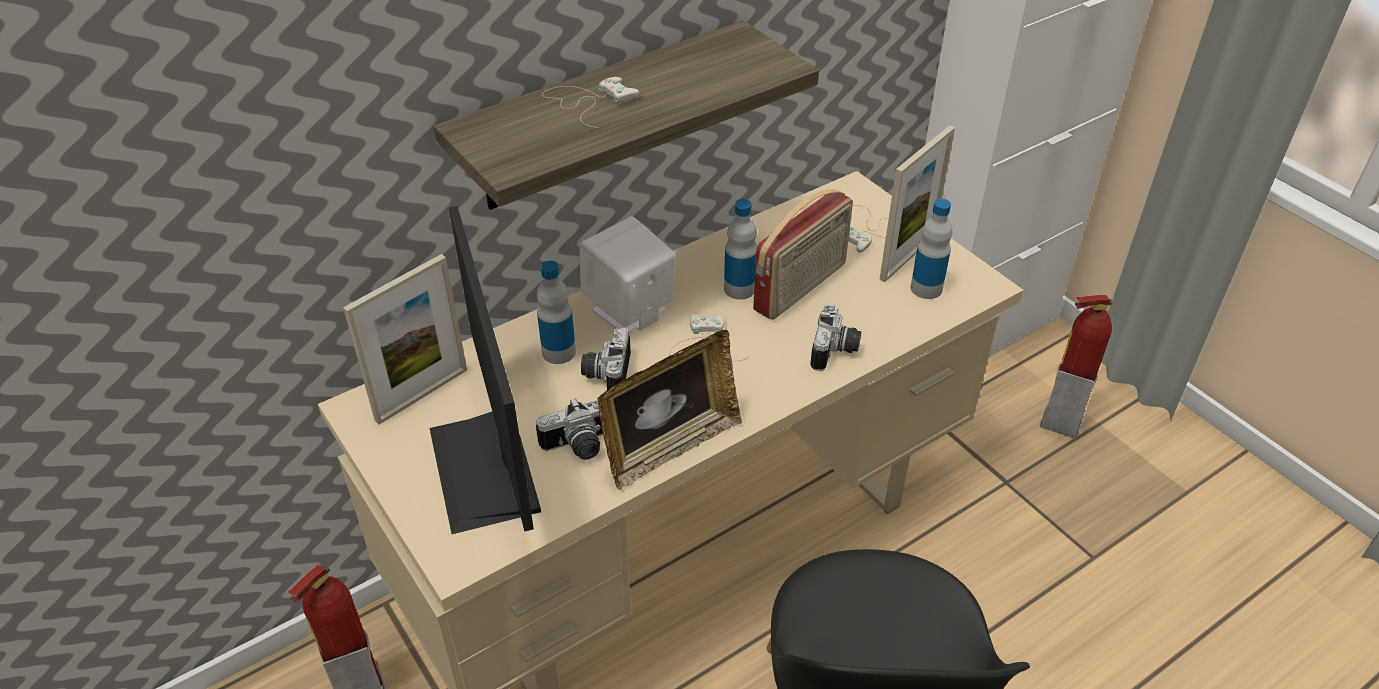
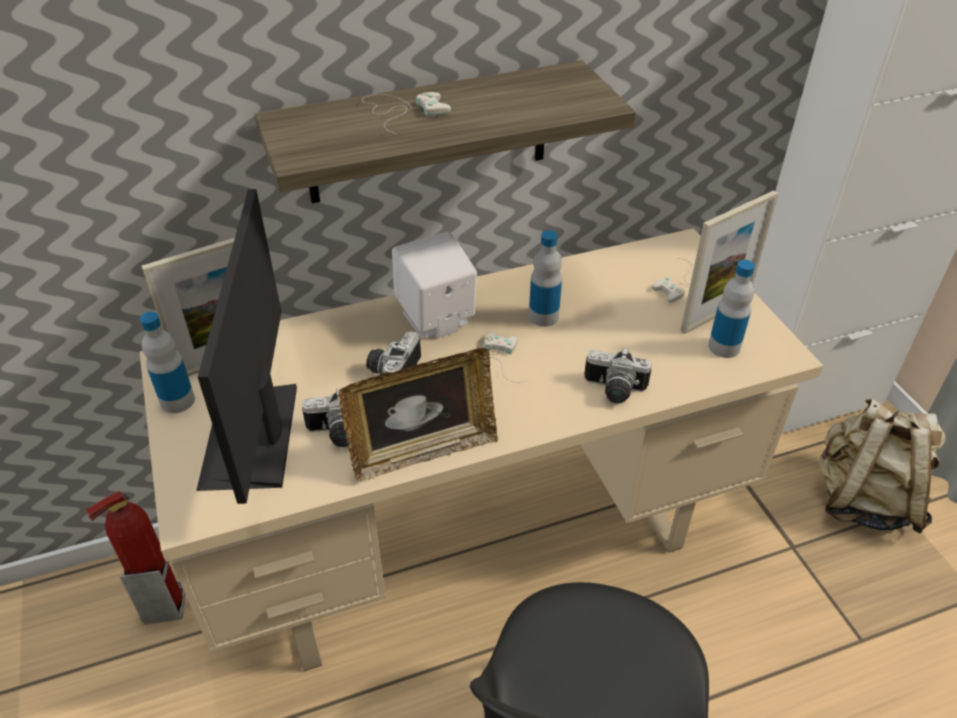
camera: 15 degrees right, 0 degrees up
(559, 352) = (358, 344): bottle -> bottle (177, 401)
(801, 288) = (602, 325): radio -> none
(836, 351) = (613, 391): camera -> camera turned 75 degrees clockwise
(1060, 420) = (863, 499): fire extinguisher -> beige backpack

